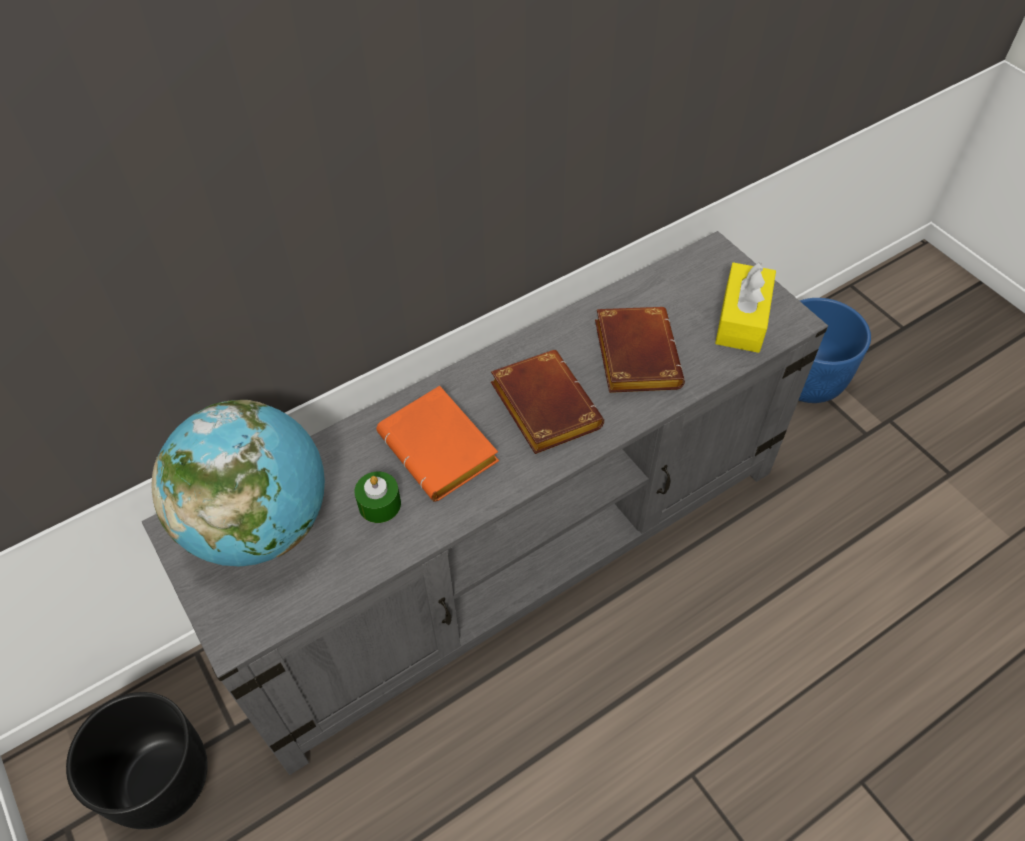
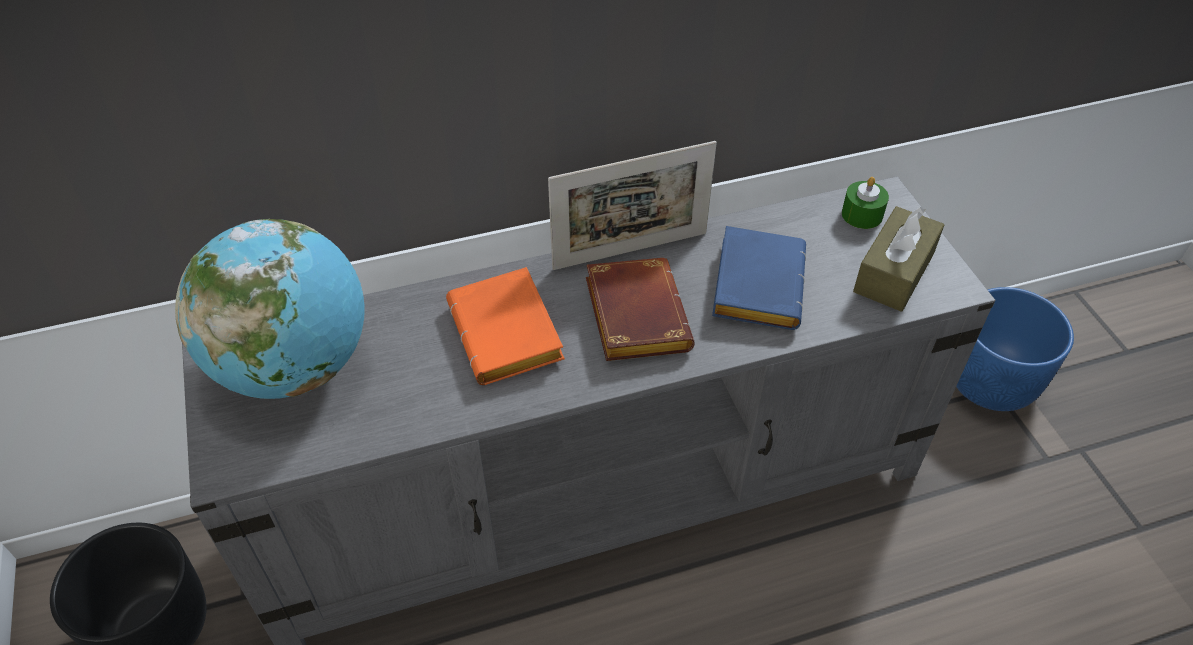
camera: 15 degrees right, 5 degrees down
(379, 504) = (423, 375): green candle -> green candle (862, 214)
(519, 348) = (630, 251): none -> picture frame
(633, 354) = (754, 283): brown book -> blue book
(742, 319) = (894, 272): yellow tissue box -> brown tissue box

